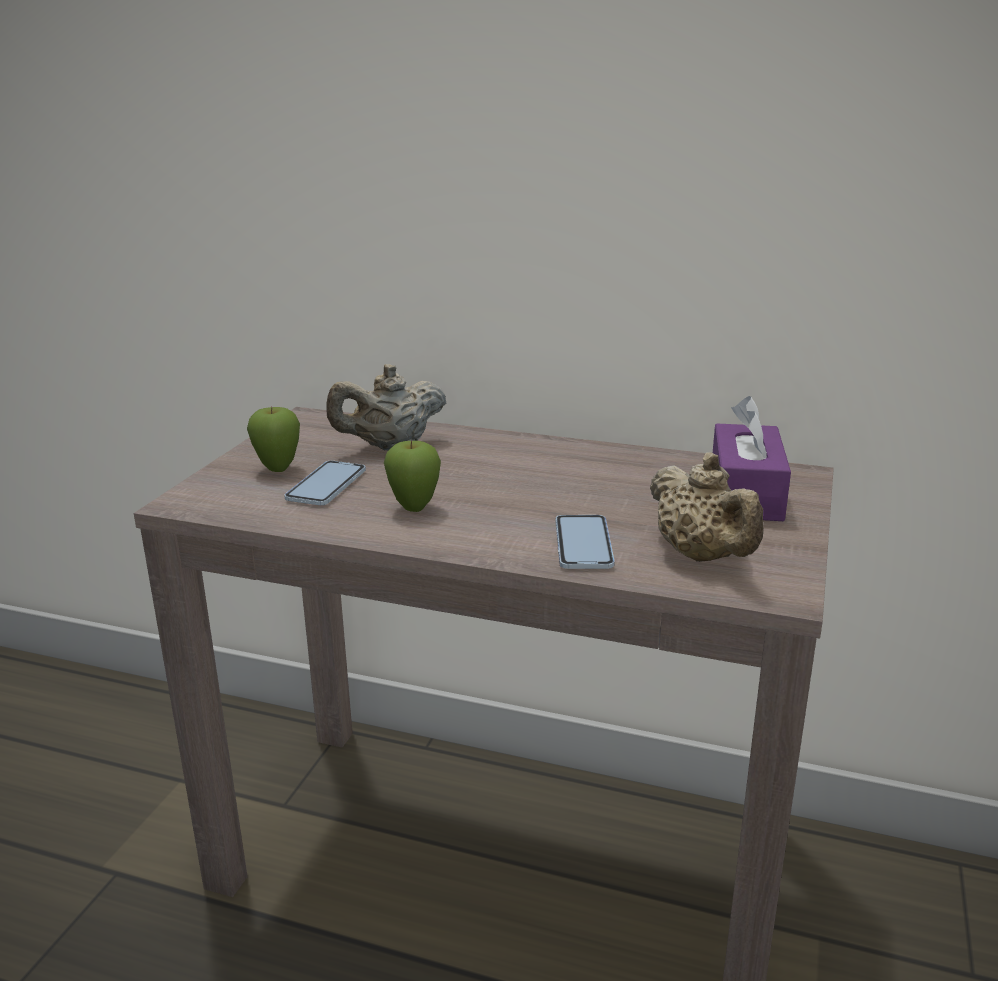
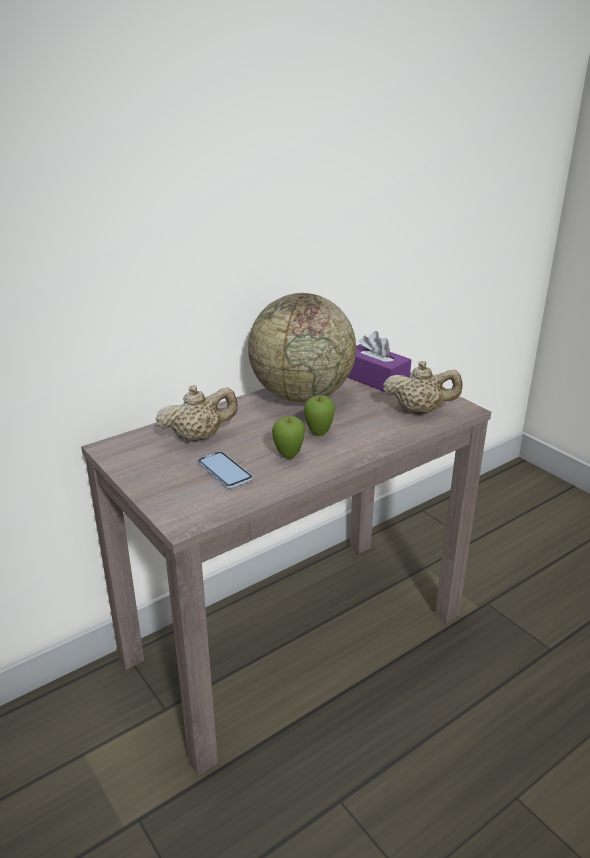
camera: 55 degrees left, 5 degrees up
(278, 469) = (178, 479): apple -> apple (319, 433)
(390, 447) = (199, 437): beige teapot -> beige teapot turned 120 degrees counterclockwise
(583, 544) = (379, 430): phone -> none
(598, 464) = (302, 395): none -> globe

